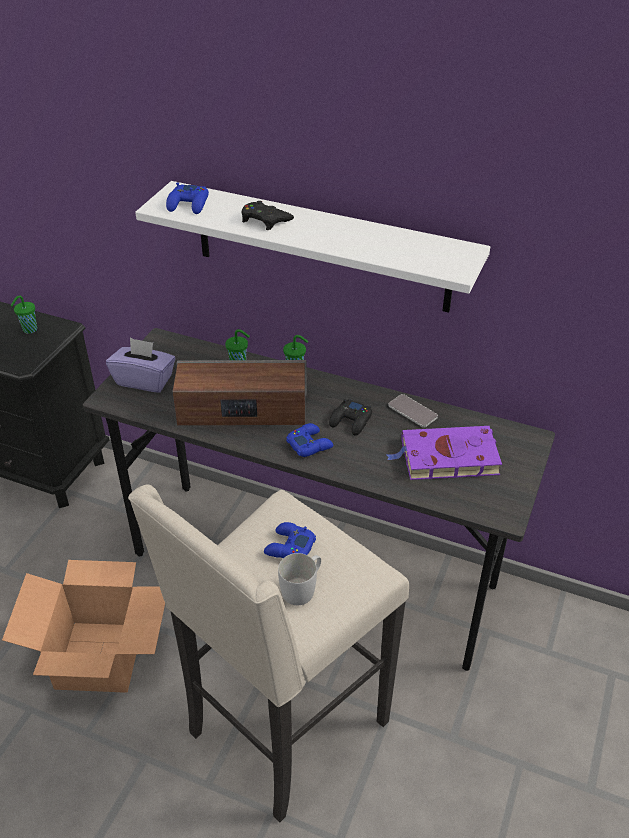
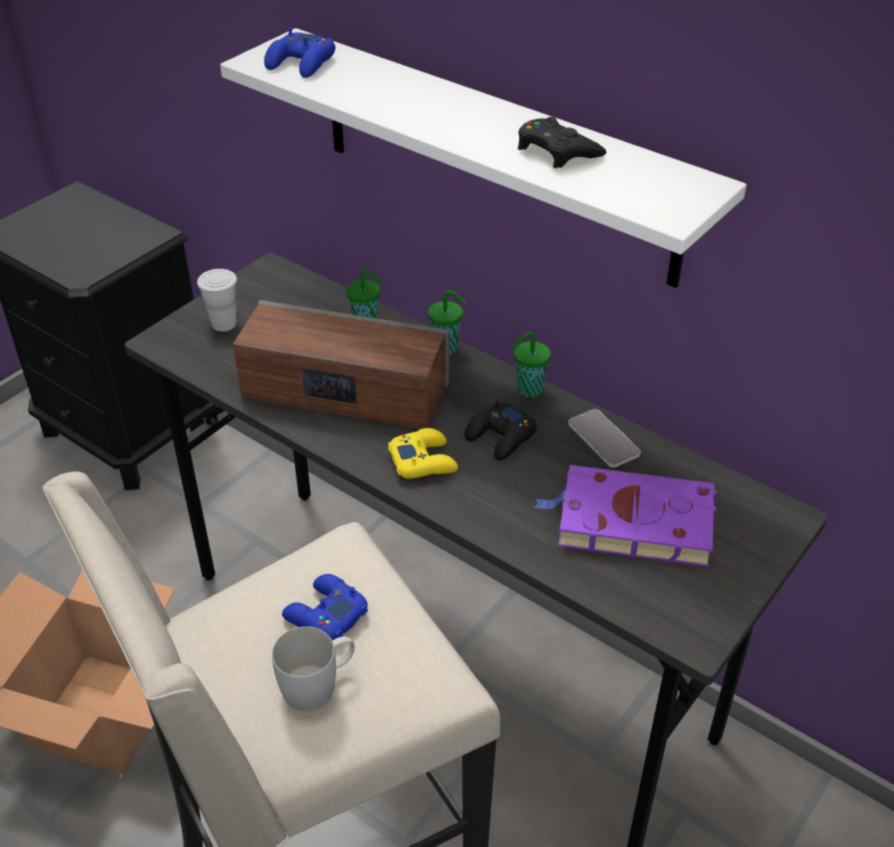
camera: 15 degrees right, 0 degrees up
(29, 330) = (109, 230): green cup -> green cup (528, 390)
(144, 380) = (224, 324): purple tissue box -> white cup
(265, 220) = (402, 99): black game controller -> black game controller (557, 151)
(309, 444) = (423, 461): blue game controller -> yellow game controller

